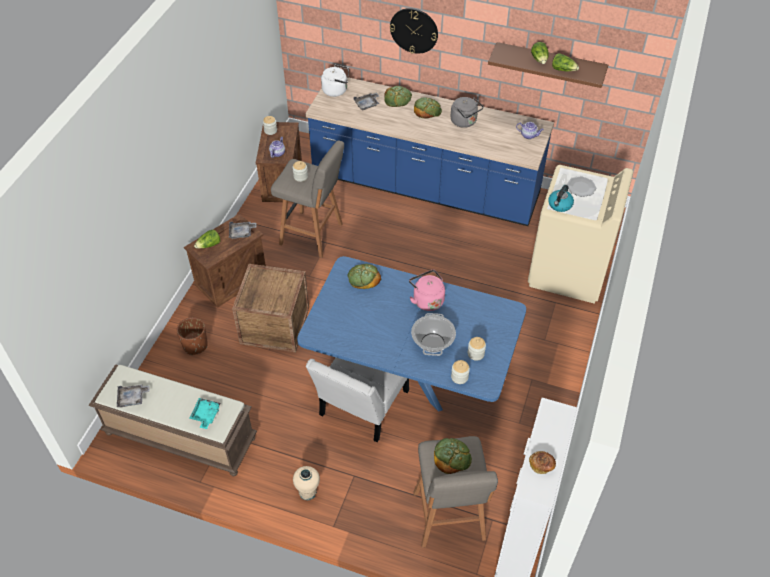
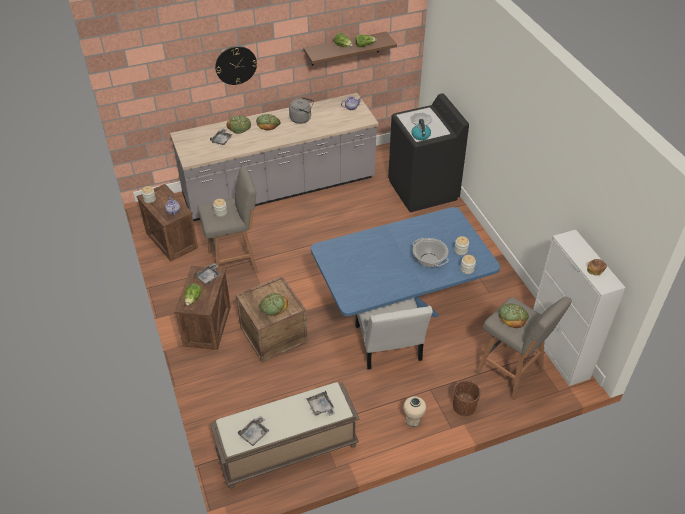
camera: 40 degrees left, 5 degrees down
(195, 345) = (230, 385): brown planter -> brown planter (464, 406)
(205, 415) = (321, 407): turquoise tray -> grey tray
(336, 90) = (188, 141): white kettle -> none
(363, 278) = (342, 249): bread -> bread (273, 306)
(425, 187) = (279, 189): blue counter -> grey counter
(427, 300) = (397, 238): pink kettle -> none
(568, 271) = (423, 190): beige washing machine -> black washing machine

